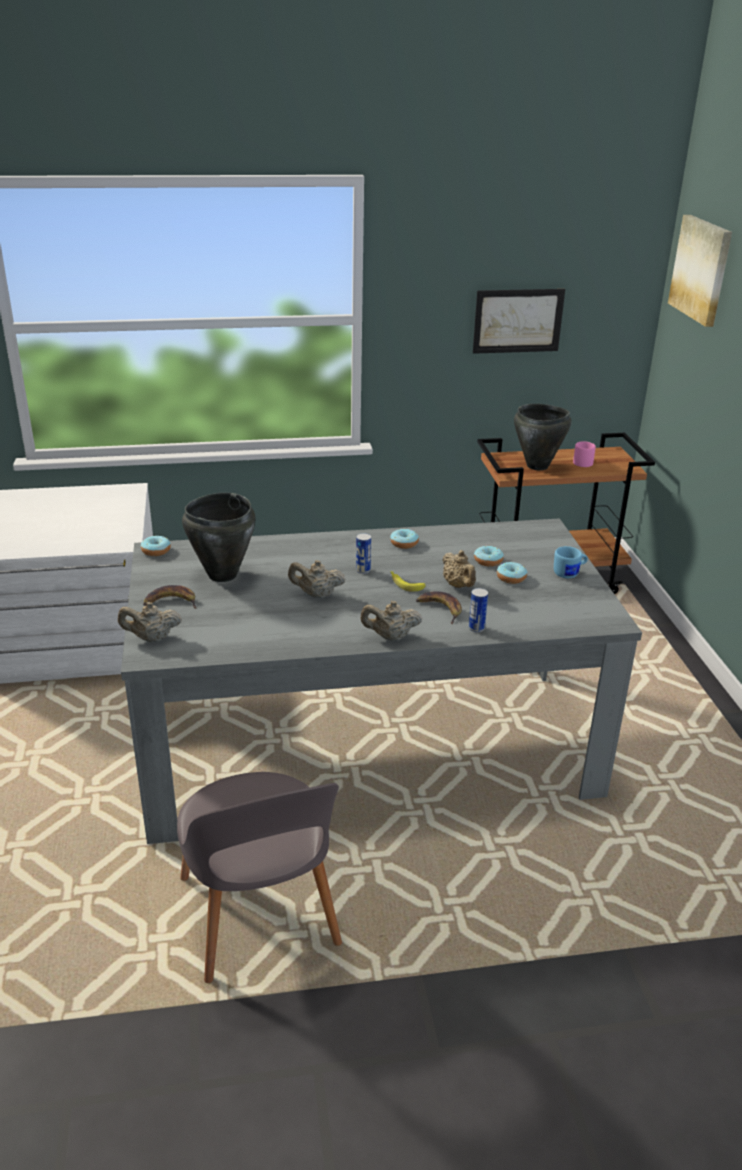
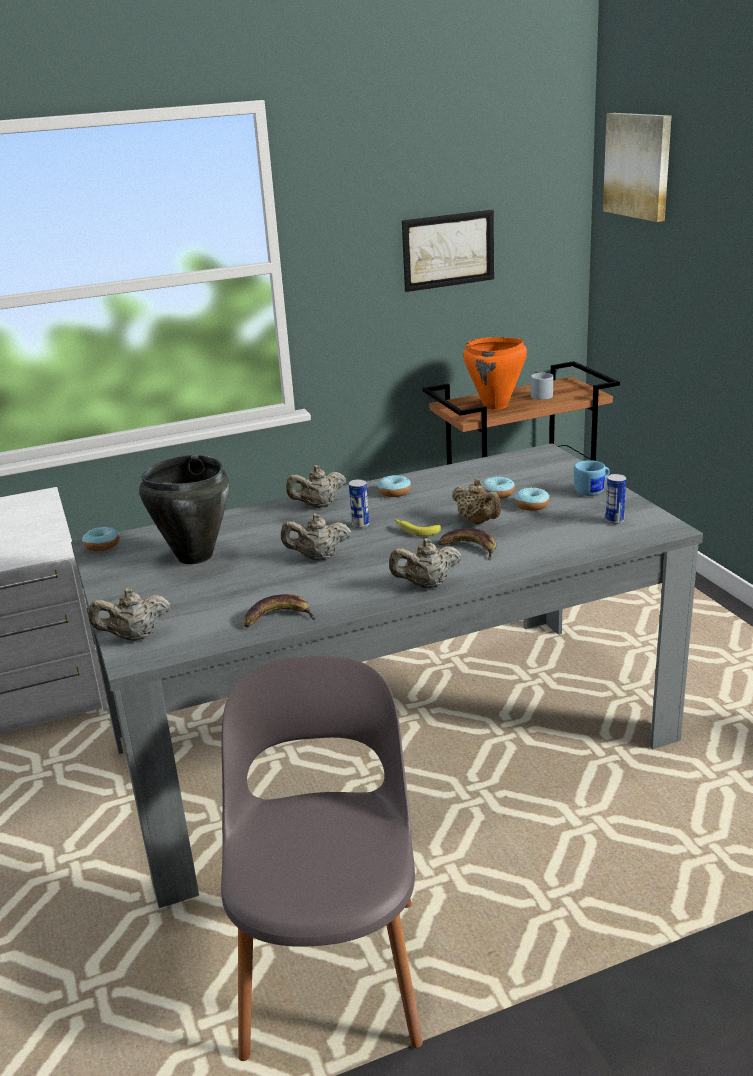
camera: 10 degrees left, 5 degrees down
(171, 602) = (143, 594): banana -> banana (278, 617)
(259, 917) = (331, 965): grey chair -> grey chair turned 150 degrees counterclockwise
(337, 545) = (318, 506): none -> beige teapot
(476, 628) = (520, 559): can -> can (614, 521)
(537, 466) = (495, 406): black cooking pot -> orange cooking pot
(583, 462) = (542, 395): pink mug -> grey mug

